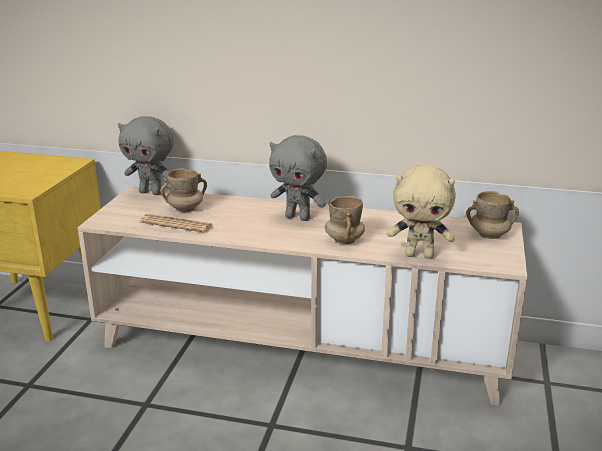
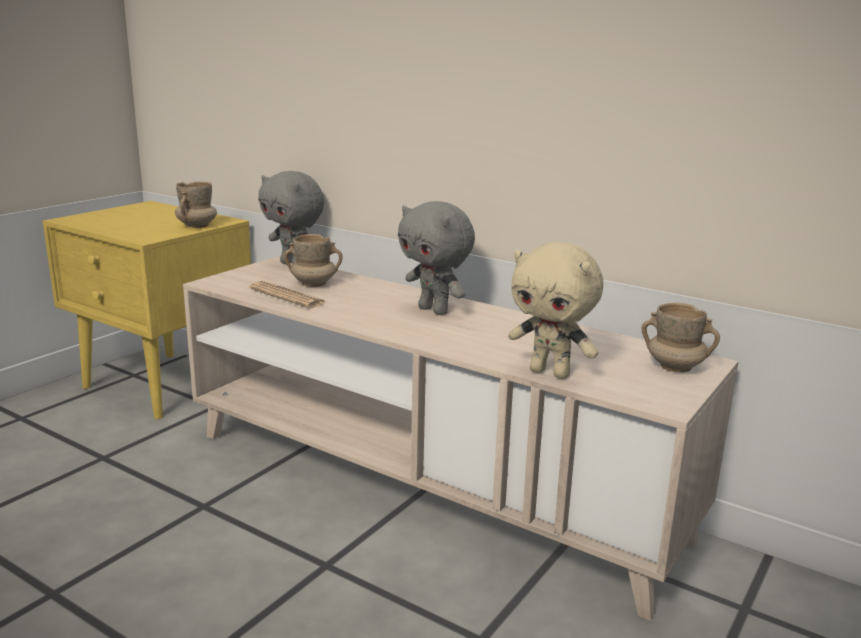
camera: 20 degrees right, 5 degrees down
(344, 240) = (467, 341): beige mug -> beige mug (197, 226)

